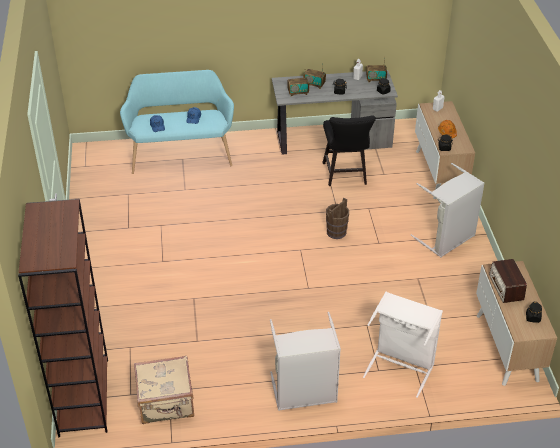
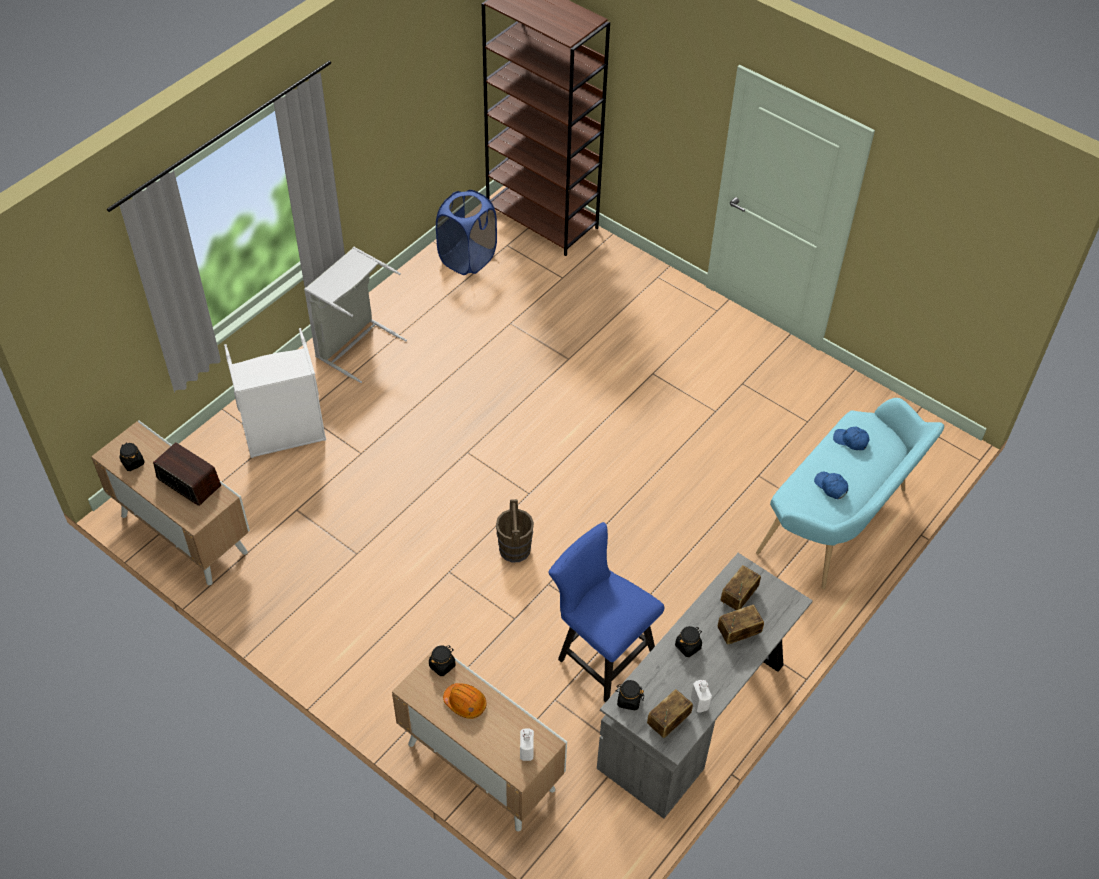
camera: 135 degrees right, 10 degrees up
(166, 403) = (467, 258): beige suitcase -> blue laundry basket
(345, 176) = (600, 653): black chair -> blue chair
(447, 239) = (368, 643): grey laundry basket -> none

